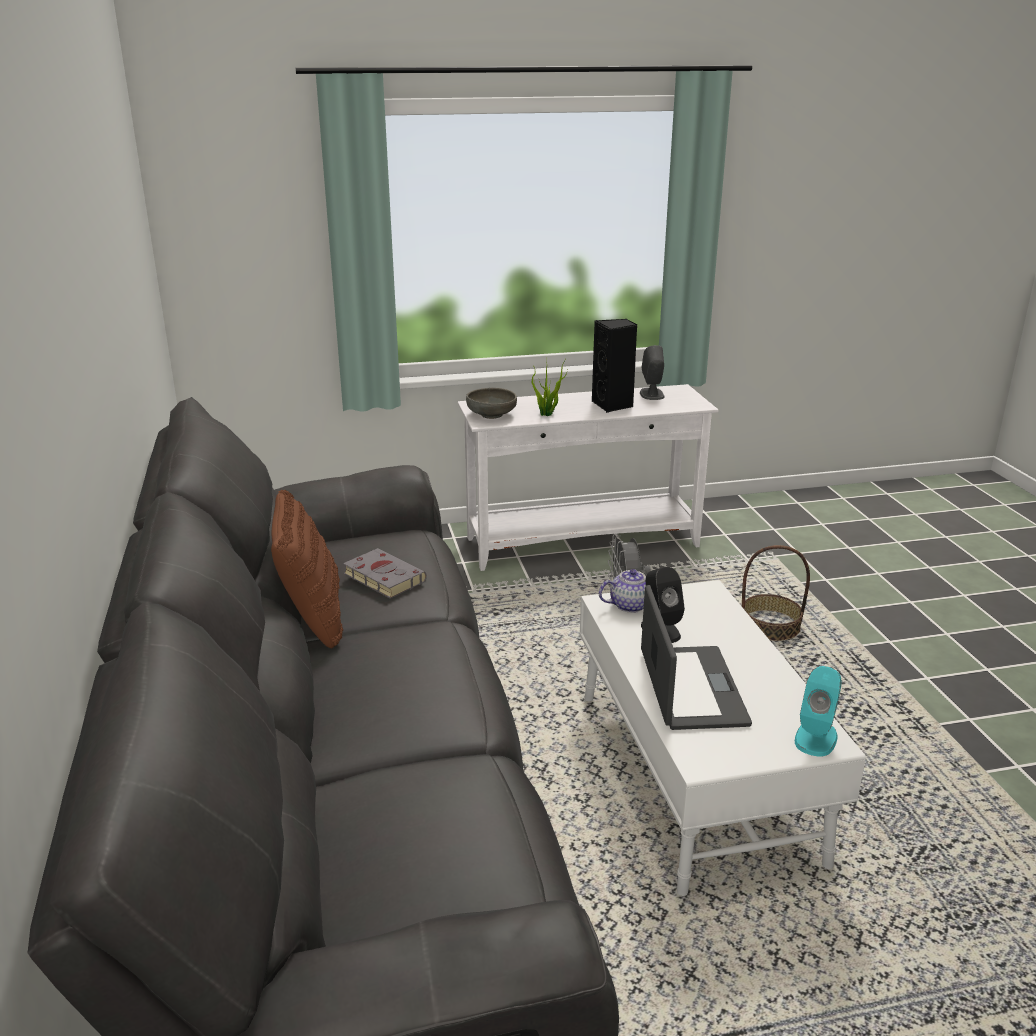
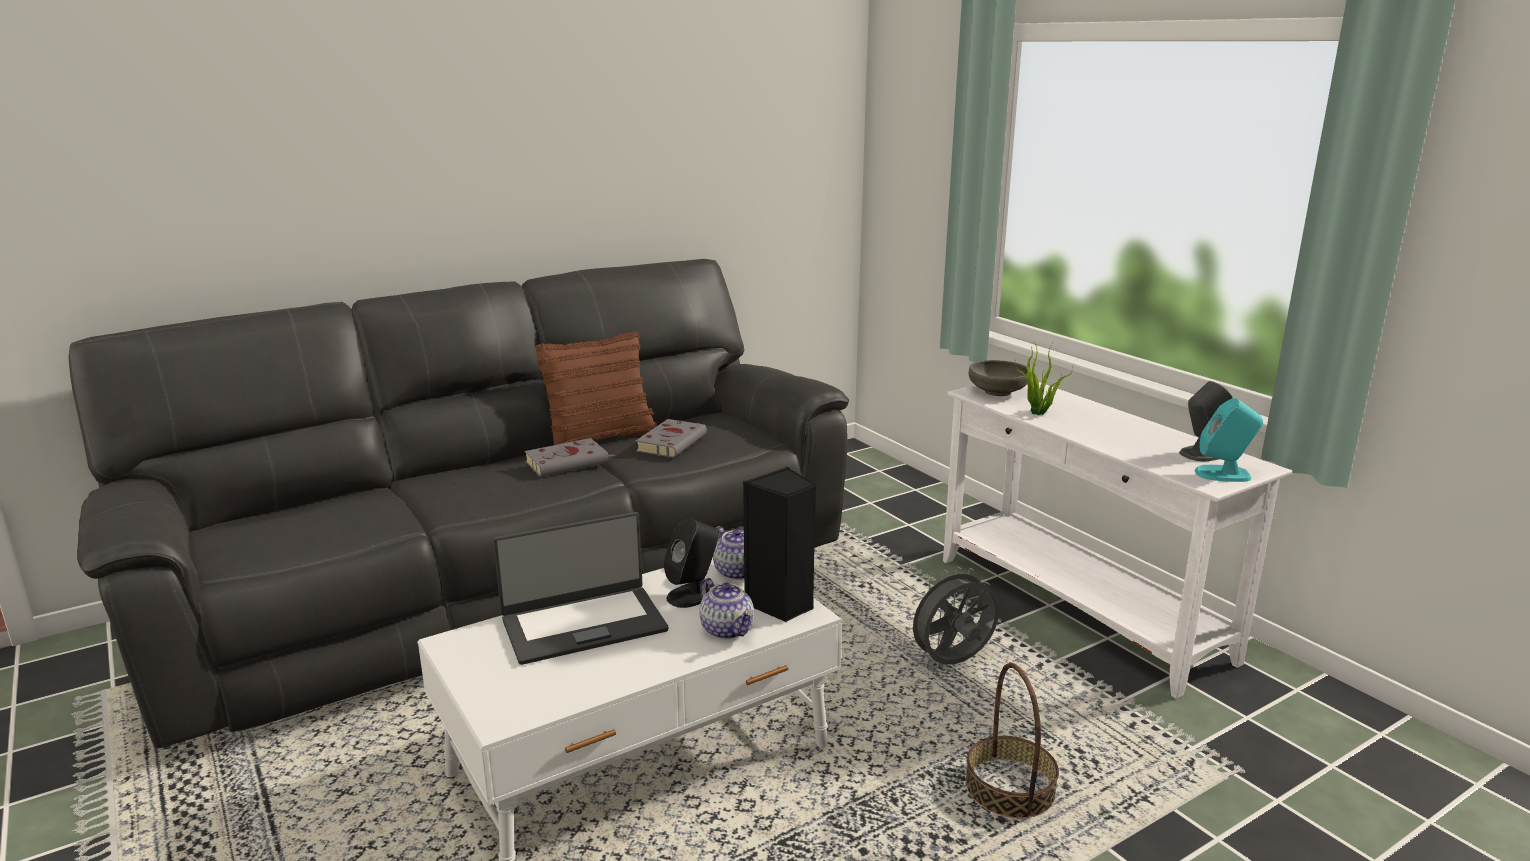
camera: 70 degrees right, 5 degrees down
(386, 639) = (569, 462): none -> grey book
(613, 405) = (1123, 438): black speaker -> black speaker (781, 605)
(721, 624) = (728, 629): none -> teapot
(816, 738) = (508, 709): turquoise speaker -> turquoise speaker (1223, 474)

